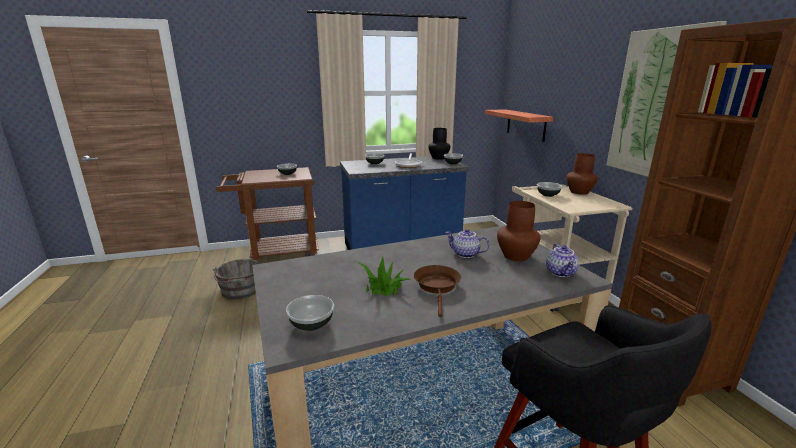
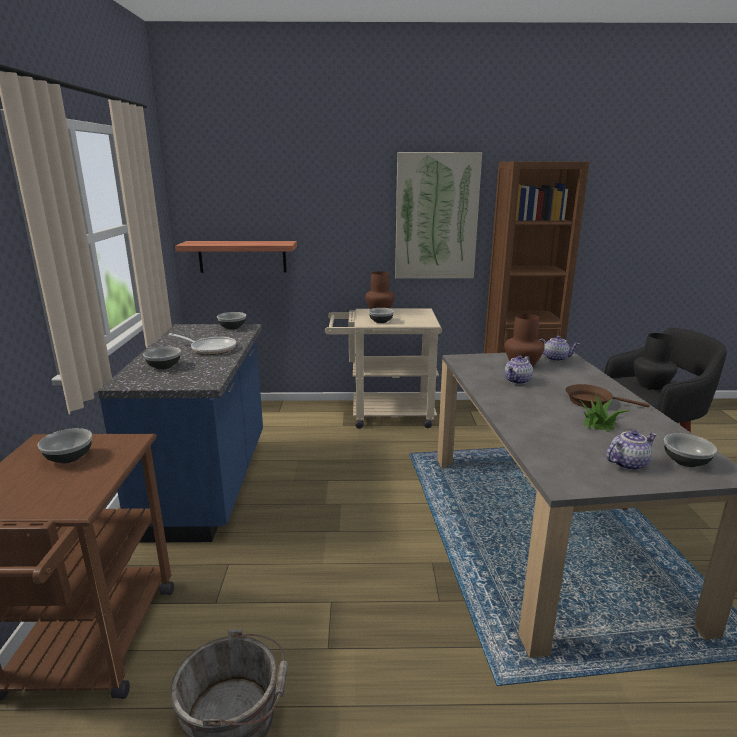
camera: 75 degrees left, 0 degrees up
(305, 294) = (627, 463): none -> teapot
(438, 158) = (188, 329): black vase -> black vase (650, 385)

